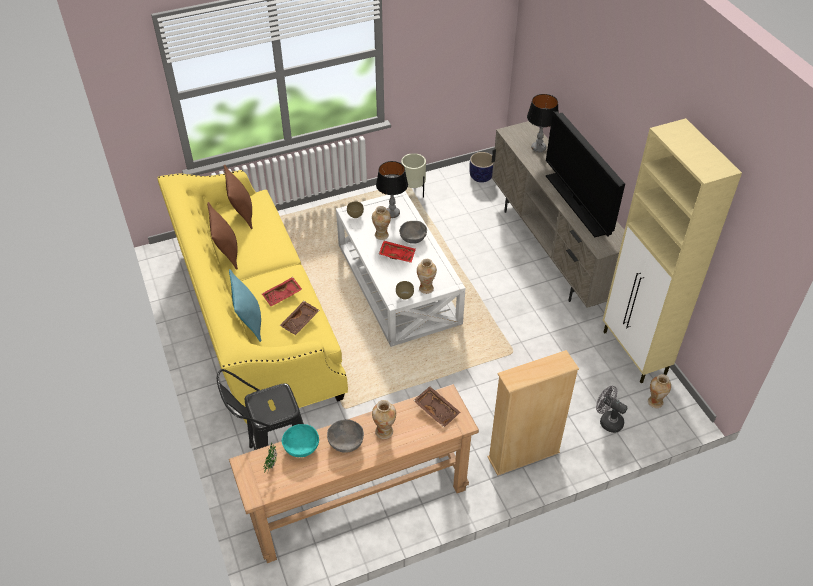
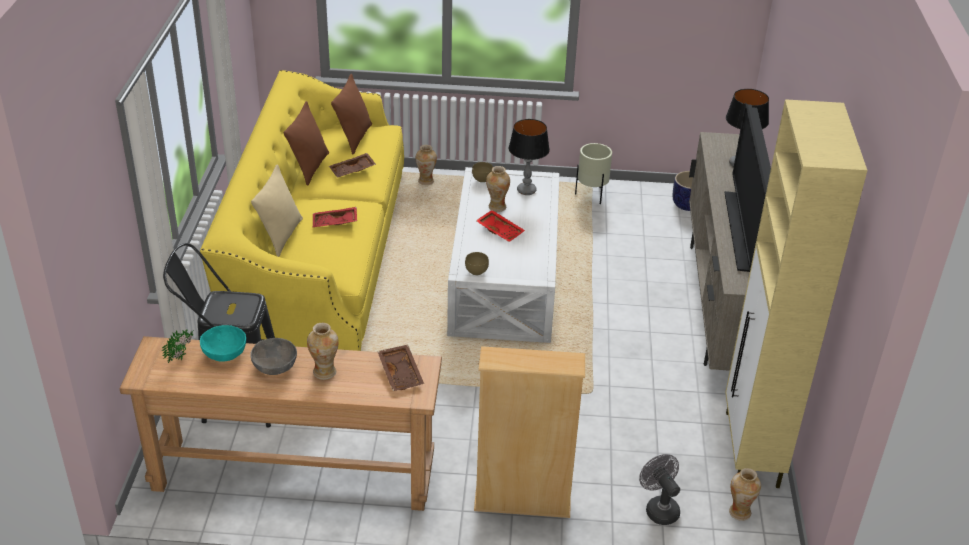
camera: 25 degrees right, 10 degrees down
(249, 322) = (281, 236): turquoise pillow -> beige pillow
(300, 321) = (334, 252): brown tray -> brown tray (352, 171)
(413, 238) = (532, 220): grey bowl -> none
(426, 288) = (507, 272): vase -> vase (426, 181)

